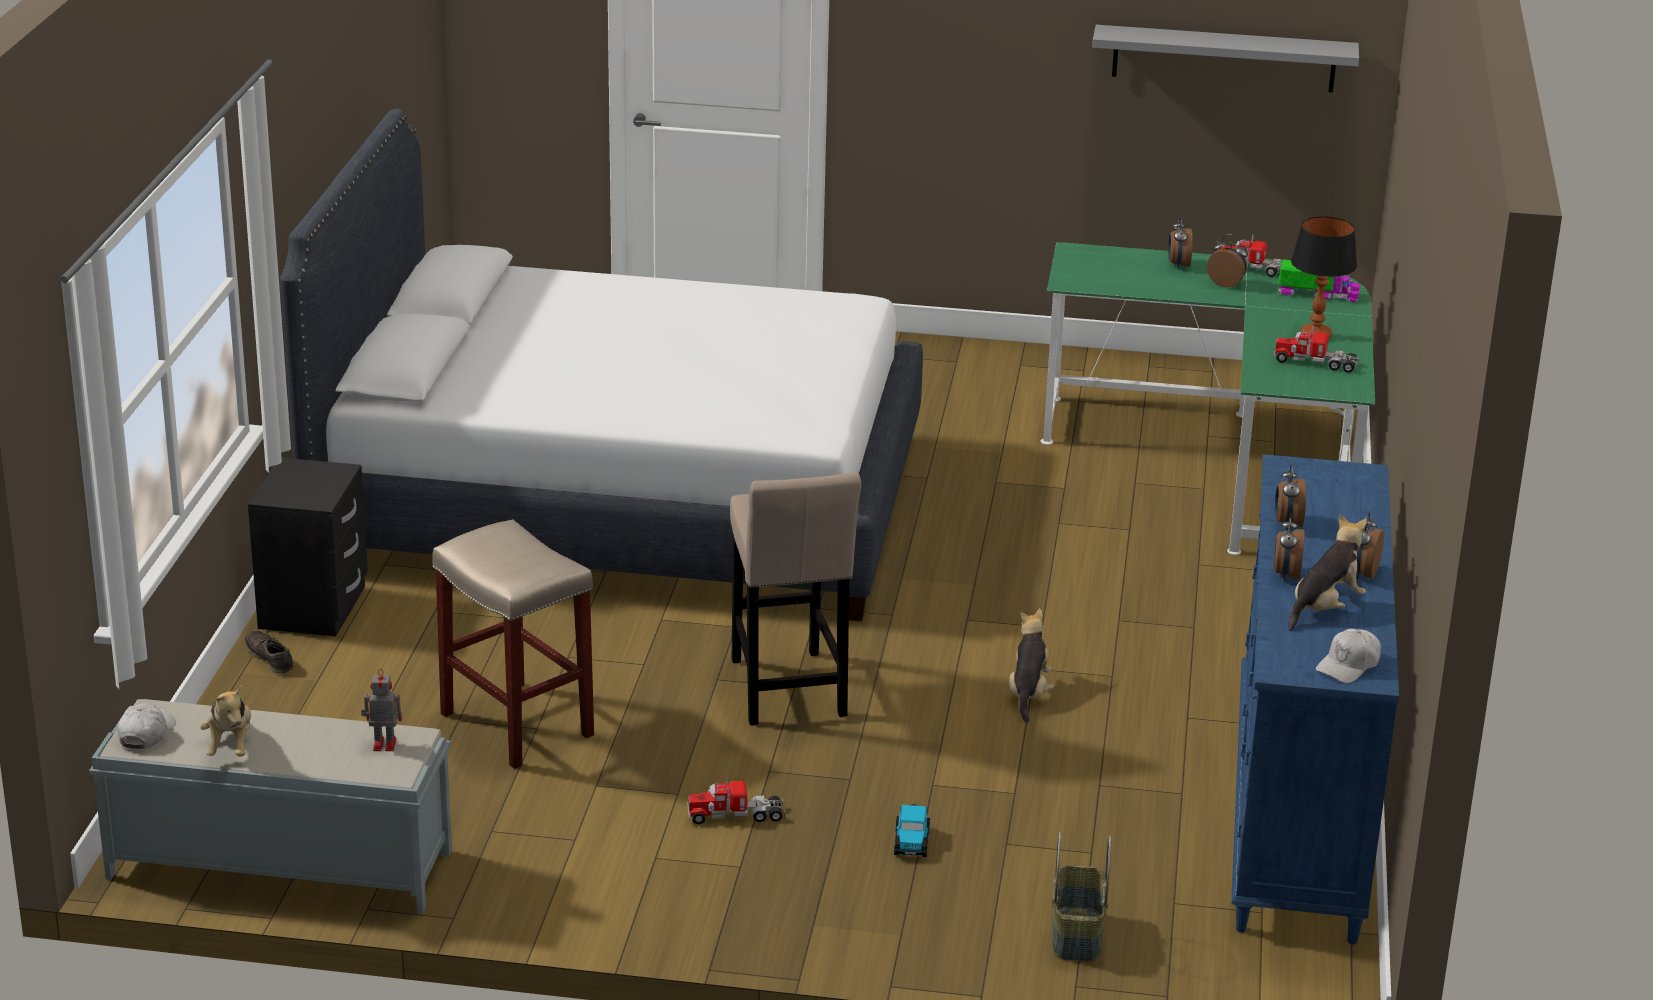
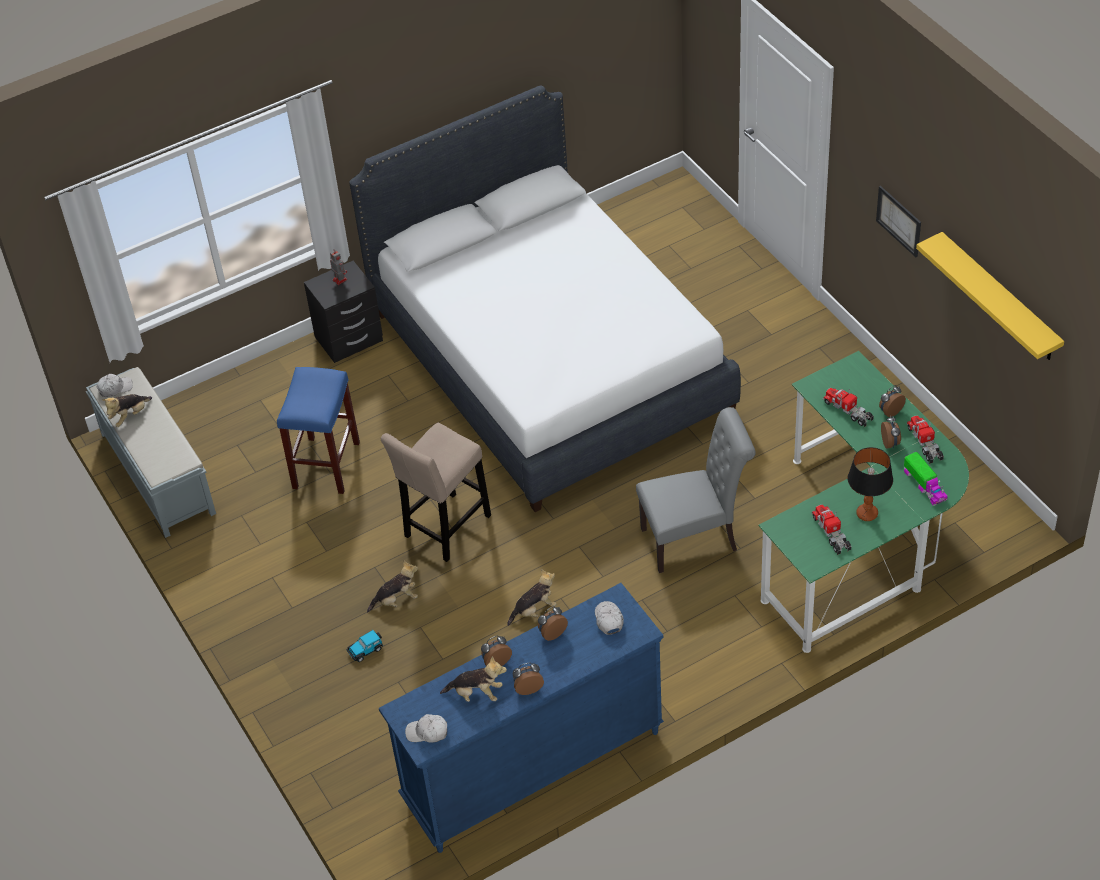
camera: 55 degrees right, 20 degrees up
(270, 657) = (297, 357): brown shoe -> none
(383, 744) = (173, 456): toy robot -> toy robot (339, 279)
(515, 724) = (326, 464): beige stool -> blue stool
(736, 815) = (329, 580): toy truck -> toy truck (848, 410)
(856, 781) = (396, 600): none -> plush toy
(1000, 65) = (899, 221): none -> picture
(1072, 547) = (695, 538): none -> grey chair
(1075, 934) = (349, 749): basket -> none
(1224, 58) = (999, 298): grey shelf -> yellow shelf
(1316, 484) = (608, 620): none -> white cap

